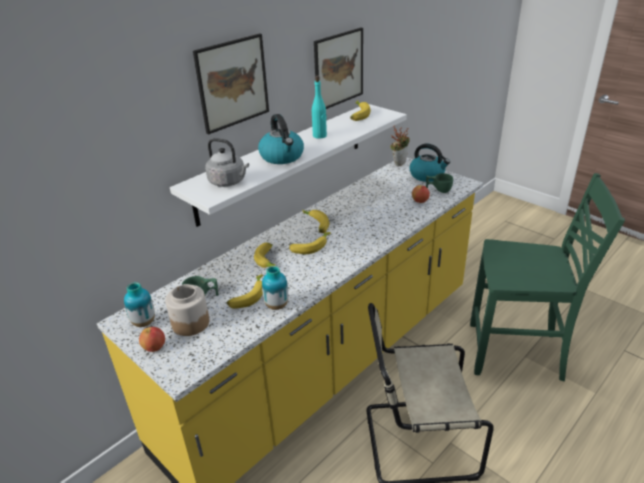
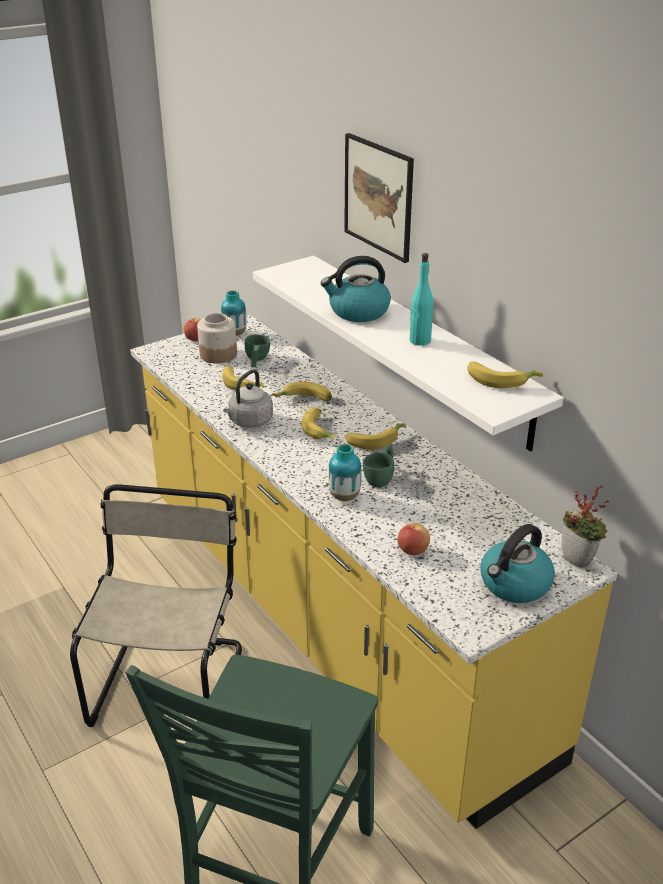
camera: 100 degrees right, 0 degrees up
(229, 182) = (305, 281): grey kettle -> grey kettle (249, 422)
(276, 305) = (215, 399): vase -> vase (344, 496)
(338, 69) = (517, 292): picture -> none
(438, 189) = (451, 584): green cup -> green cup (381, 477)

